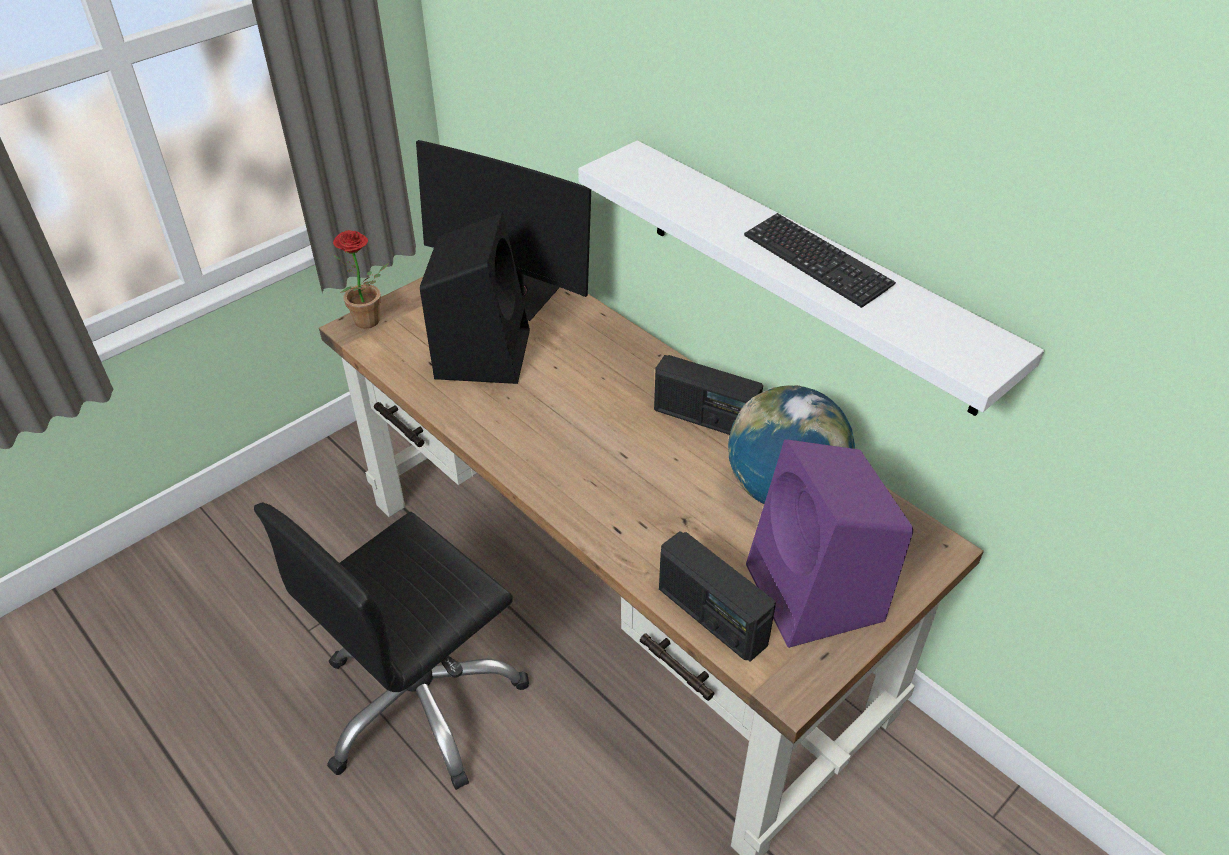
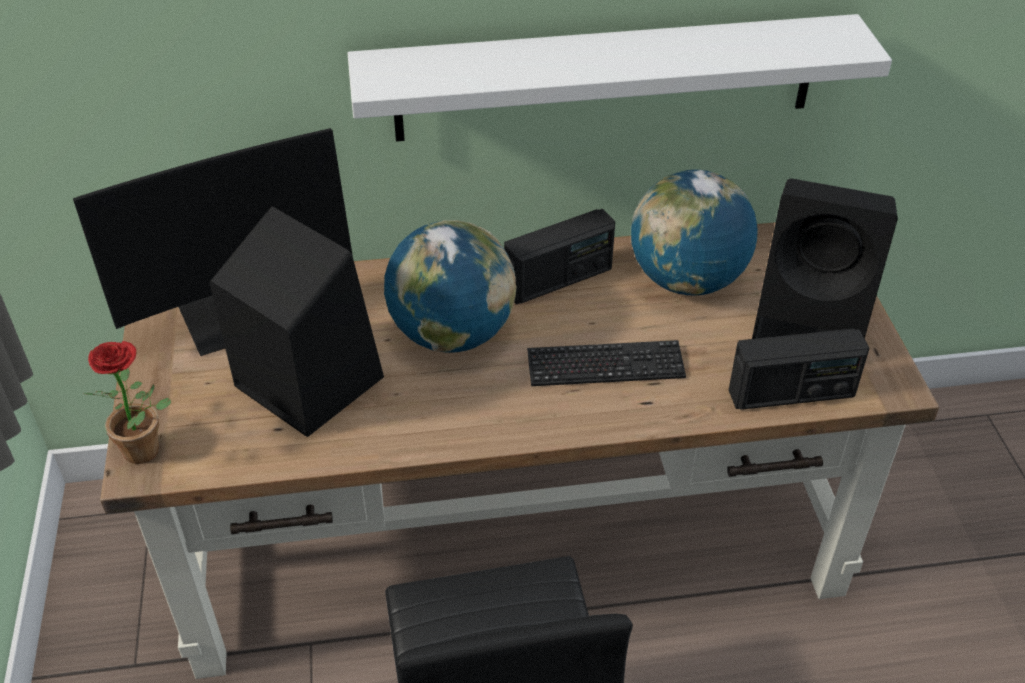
camera: 55 degrees left, 0 degrees up
(590, 394) = (452, 335): none -> globe
(816, 262) = (654, 50): keyboard -> keyboard (605, 366)
(816, 595) = (813, 323): purple speaker -> black speaker

